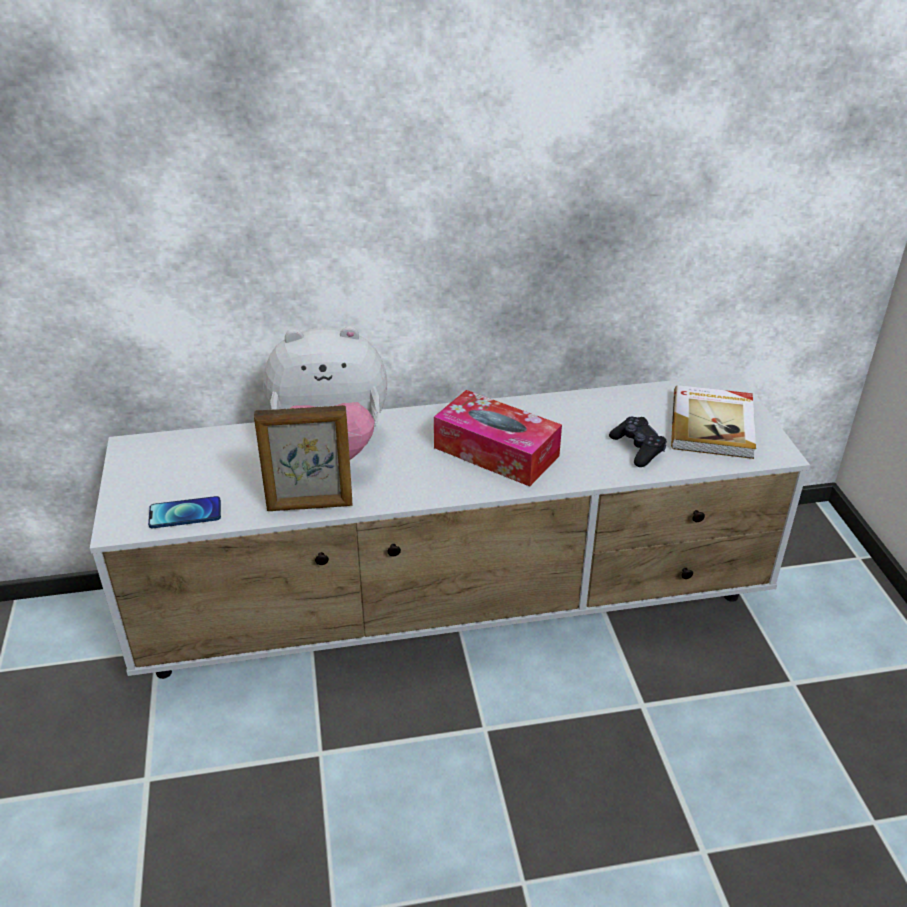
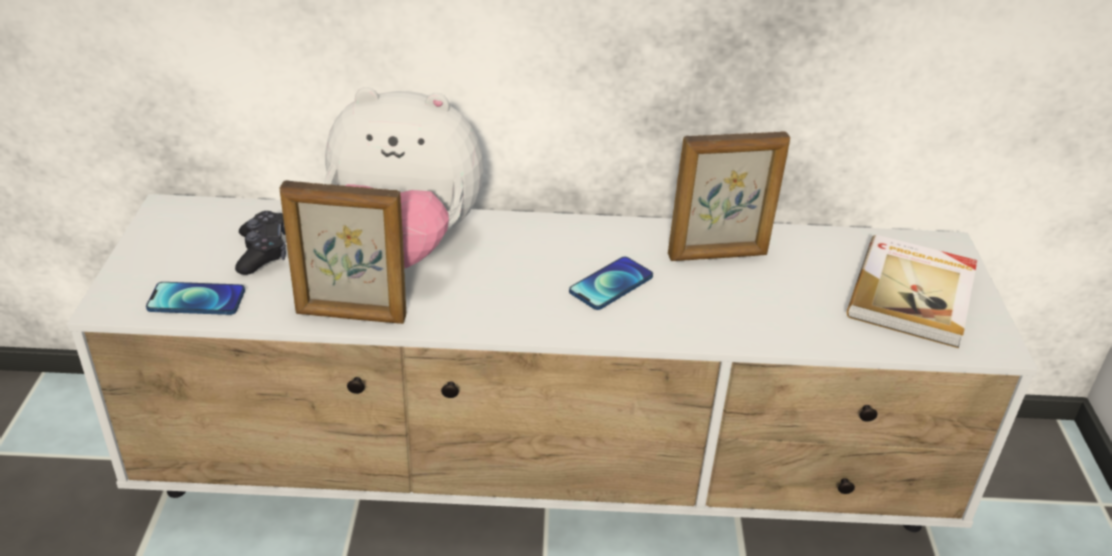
camera: 10 degrees right, 0 degrees up
(496, 452) = (611, 284): tissue box -> phone
(567, 418) = (718, 255): none -> picture frame
(637, 448) = (800, 309): black game controller -> black game controller (263, 252)

